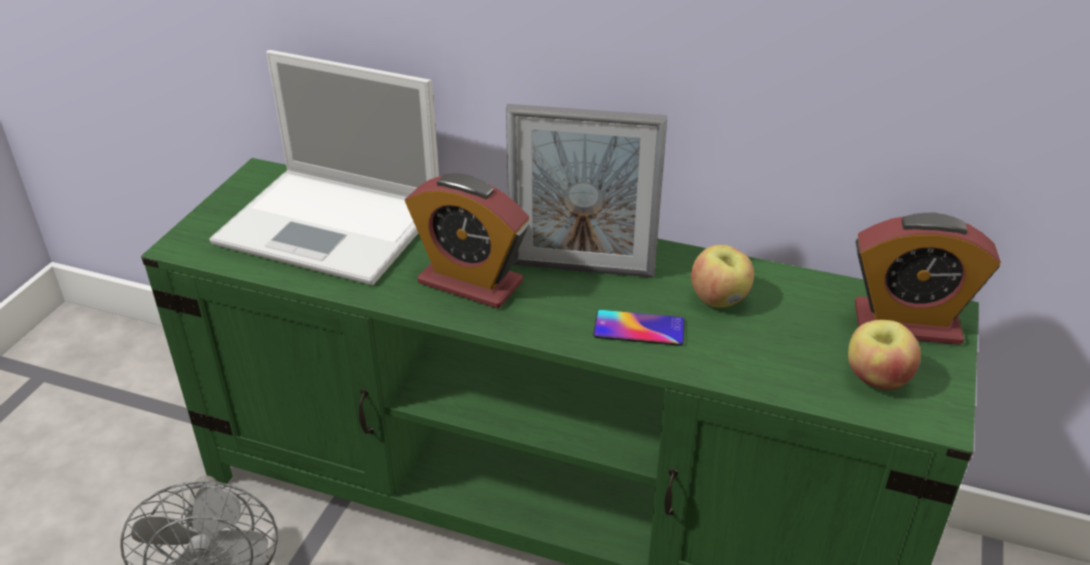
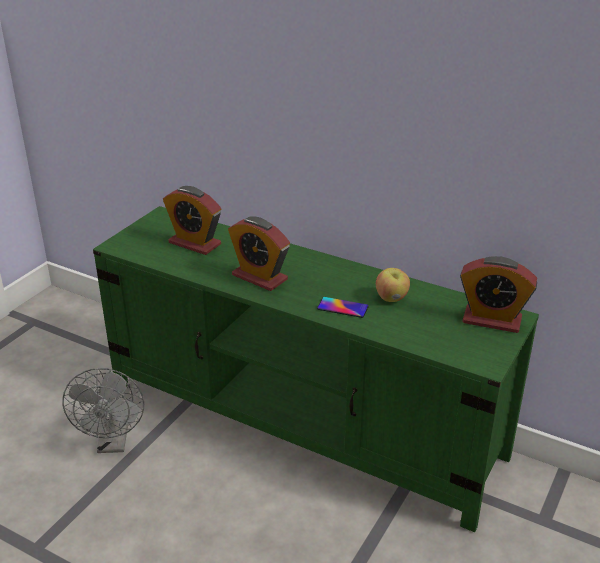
camera: 10 degrees right, 5 degrees down
(333, 226) = (194, 243): laptop -> alarm clock
(581, 269) = (321, 276): picture frame -> none
(876, 378) = (463, 343): apple -> none

